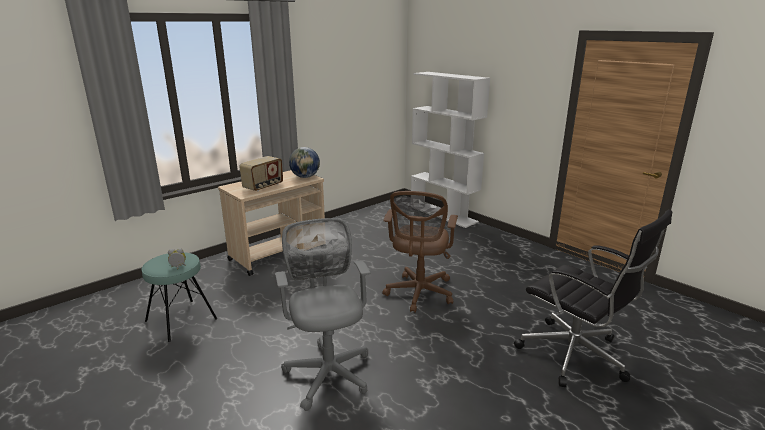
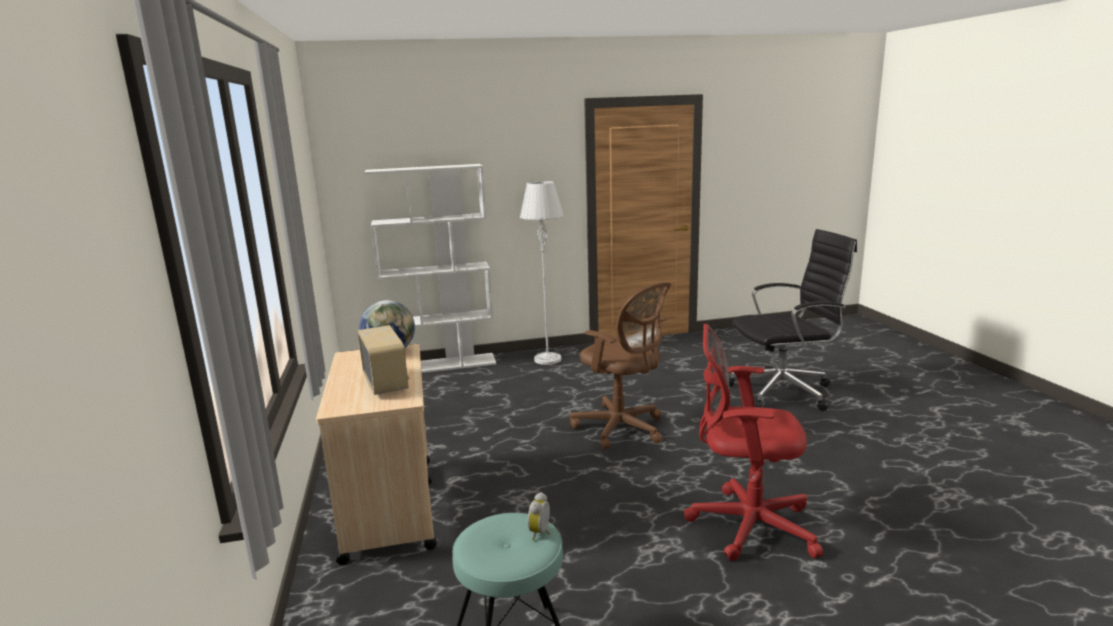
camera: 60 degrees left, 5 degrees down
(328, 370) = (746, 525): grey office chair -> red office chair
(495, 240) = (547, 359): none -> grey floor lamp

